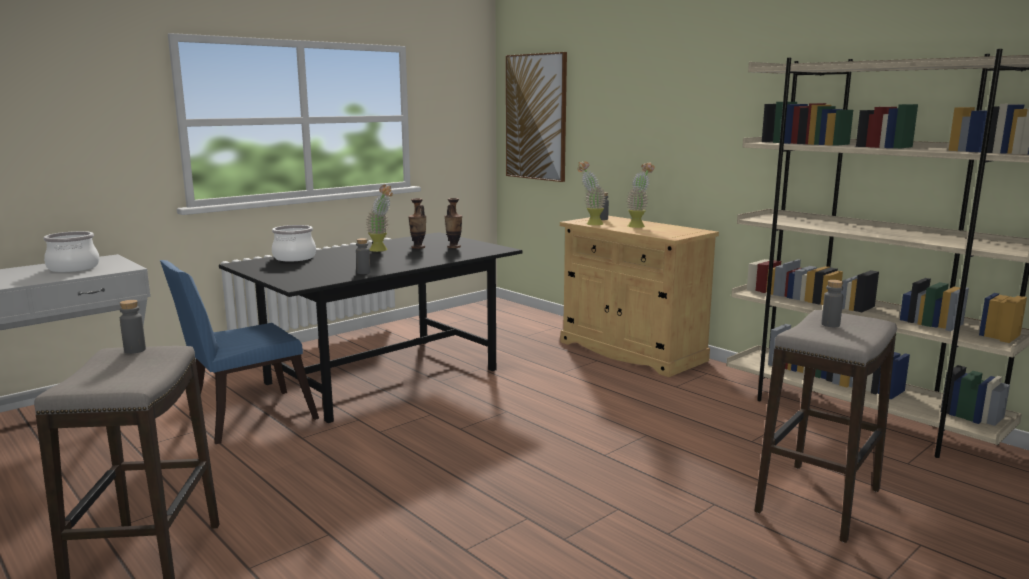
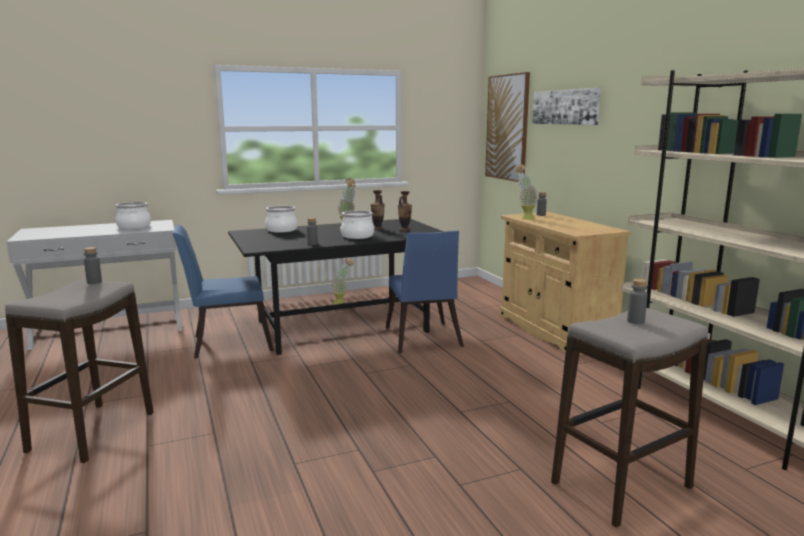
camera: 20 degrees right, 0 degrees up
(406, 258) = (357, 236): none -> cooking pot
(496, 380) = (423, 339): none -> blue chair
(620, 93) = (565, 107): none -> picture
(638, 225) = (564, 222): potted plant -> potted plant (342, 303)

